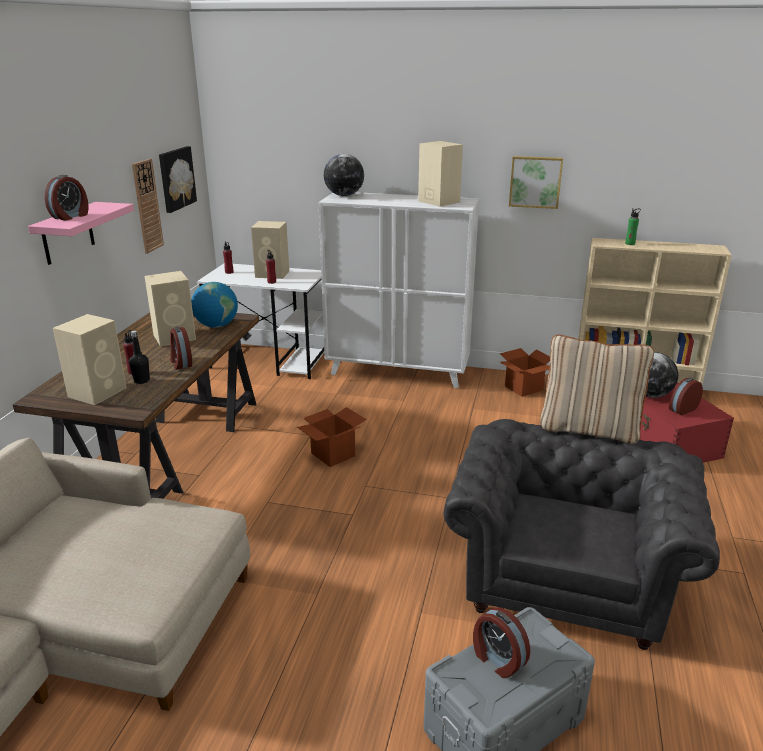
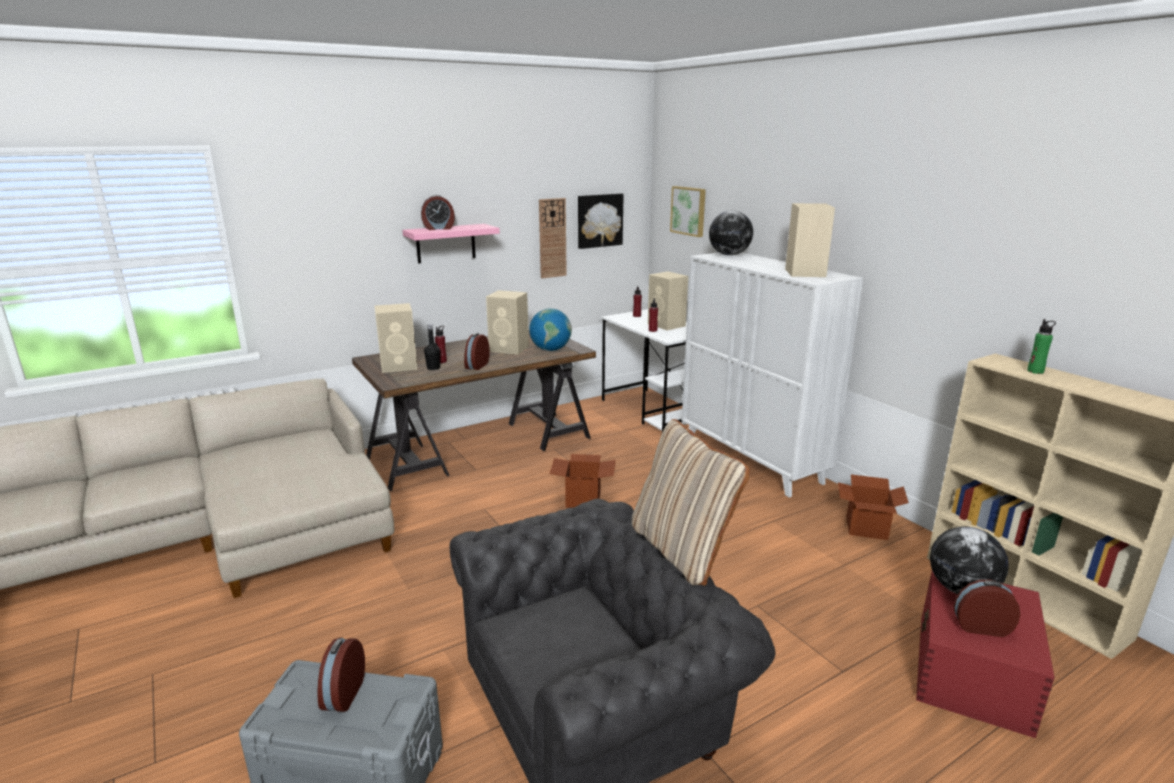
camera: 45 degrees right, 5 degrees down
(535, 182) = (932, 266): picture -> picture (689, 211)

